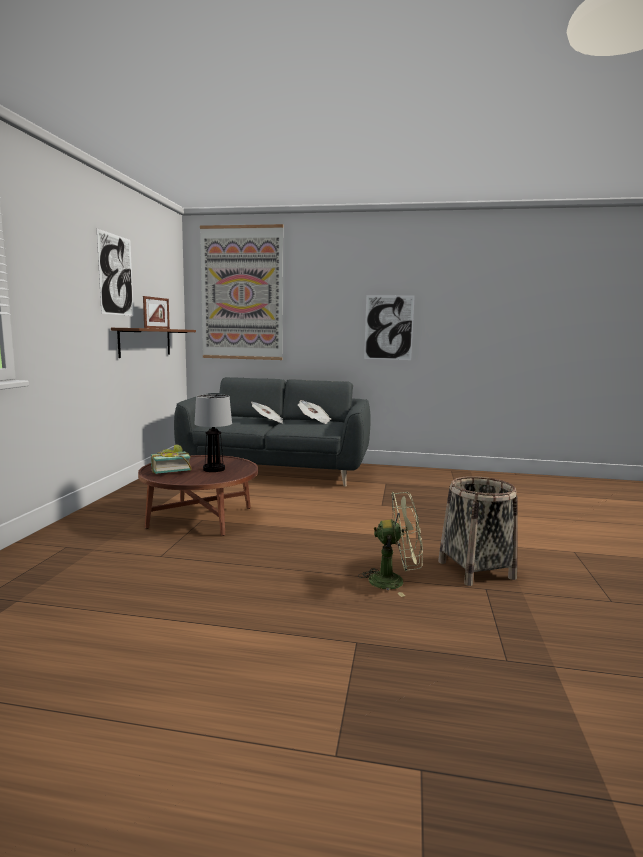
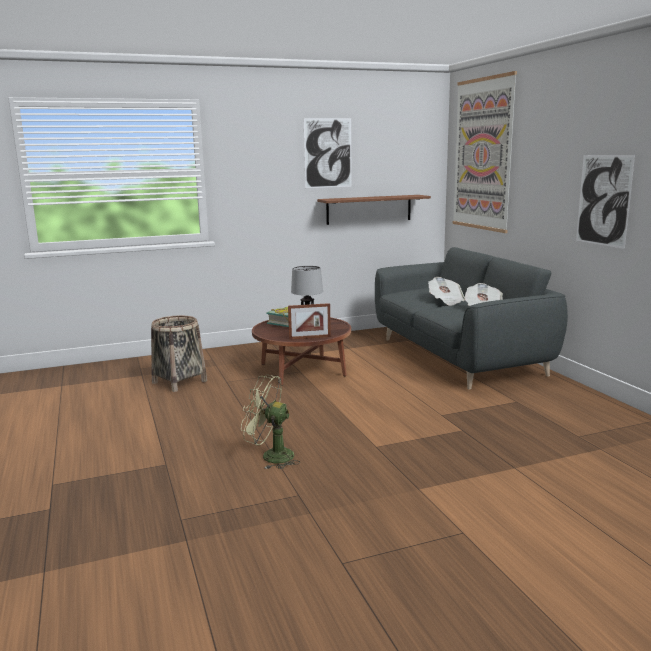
camera: 60 degrees right, 5 degrees up
(157, 328) = (371, 197): picture frame -> picture frame (309, 337)
(394, 581) = (270, 456): green fan -> green fan turned 135 degrees clockwise
(476, 570) = (335, 485): basket -> basket (179, 382)

